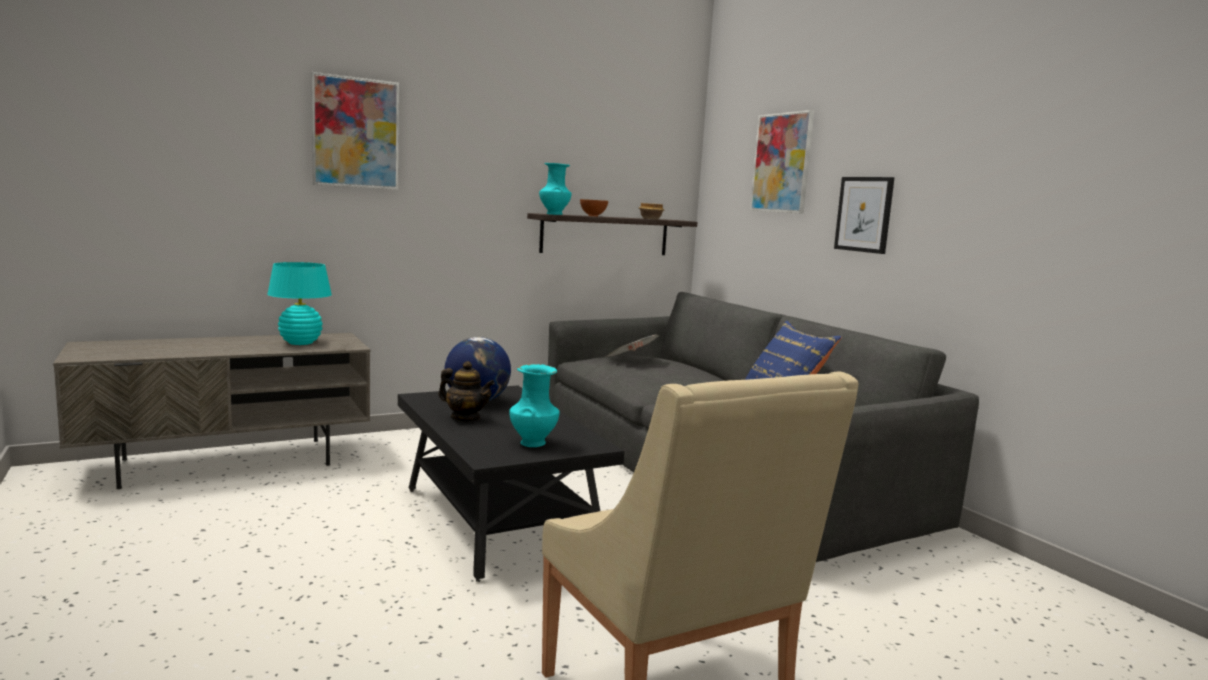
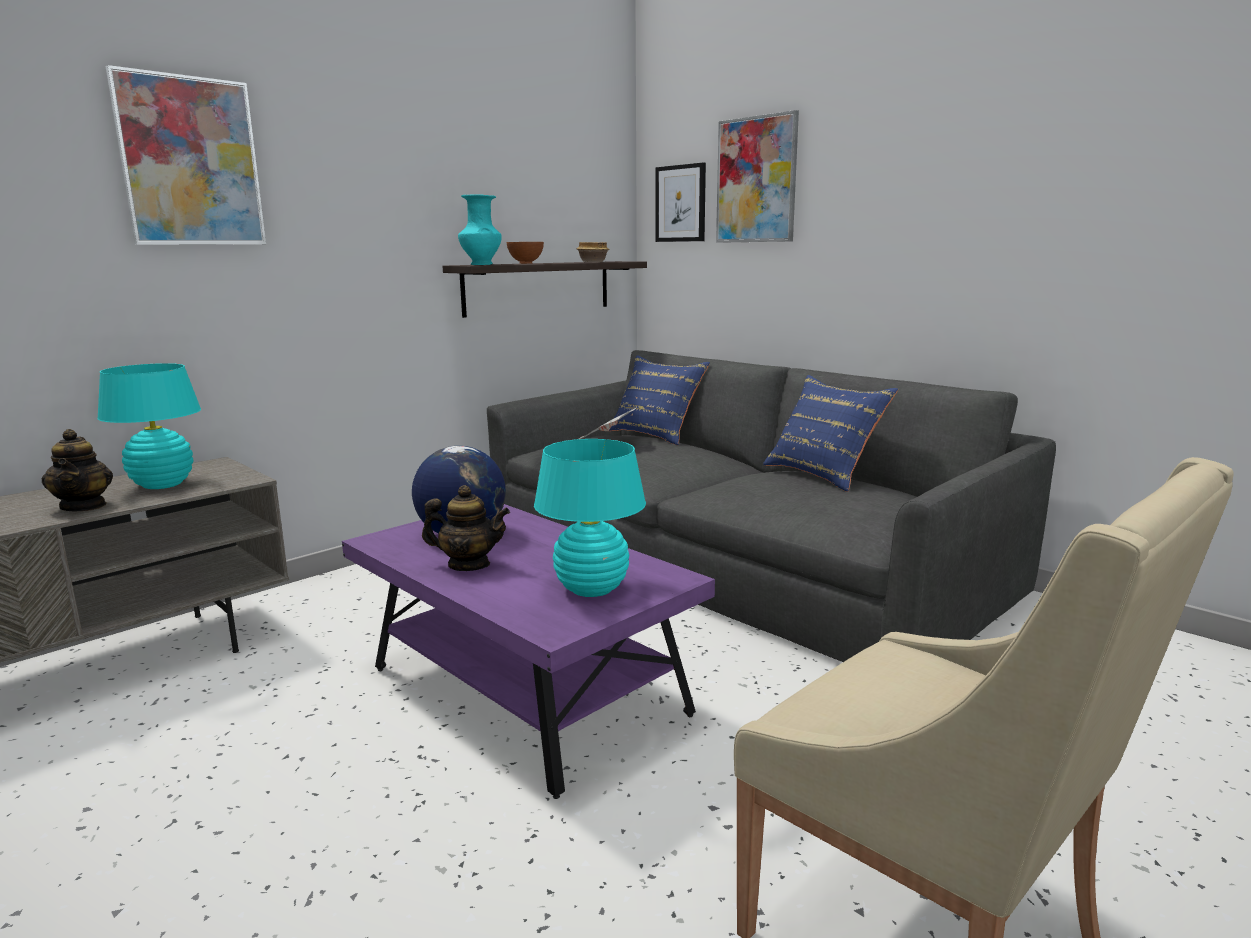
camera: 15 degrees left, 5 degrees up
(248, 348) = (84, 506): none -> teapot
(498, 520) = (524, 692): black coffee table -> purple coffee table
(533, 443) = (591, 589): turquoise vase -> turquoise table lamp
(680, 359) = (656, 434): none -> blue pillow
(864, 214) = (879, 237): picture -> picture (680, 203)

